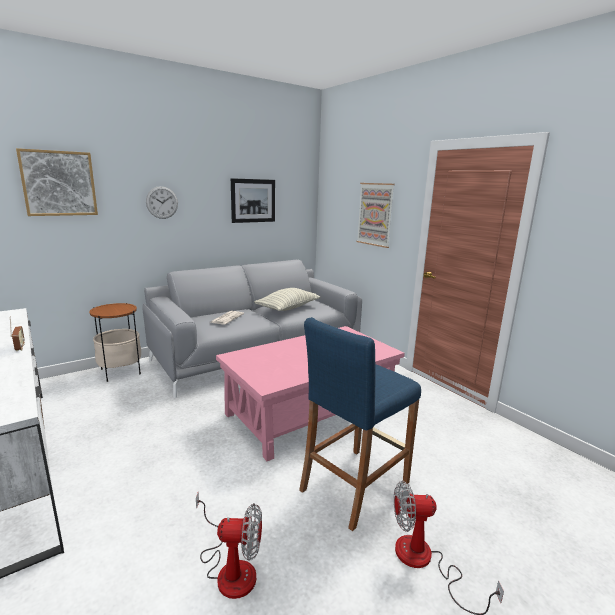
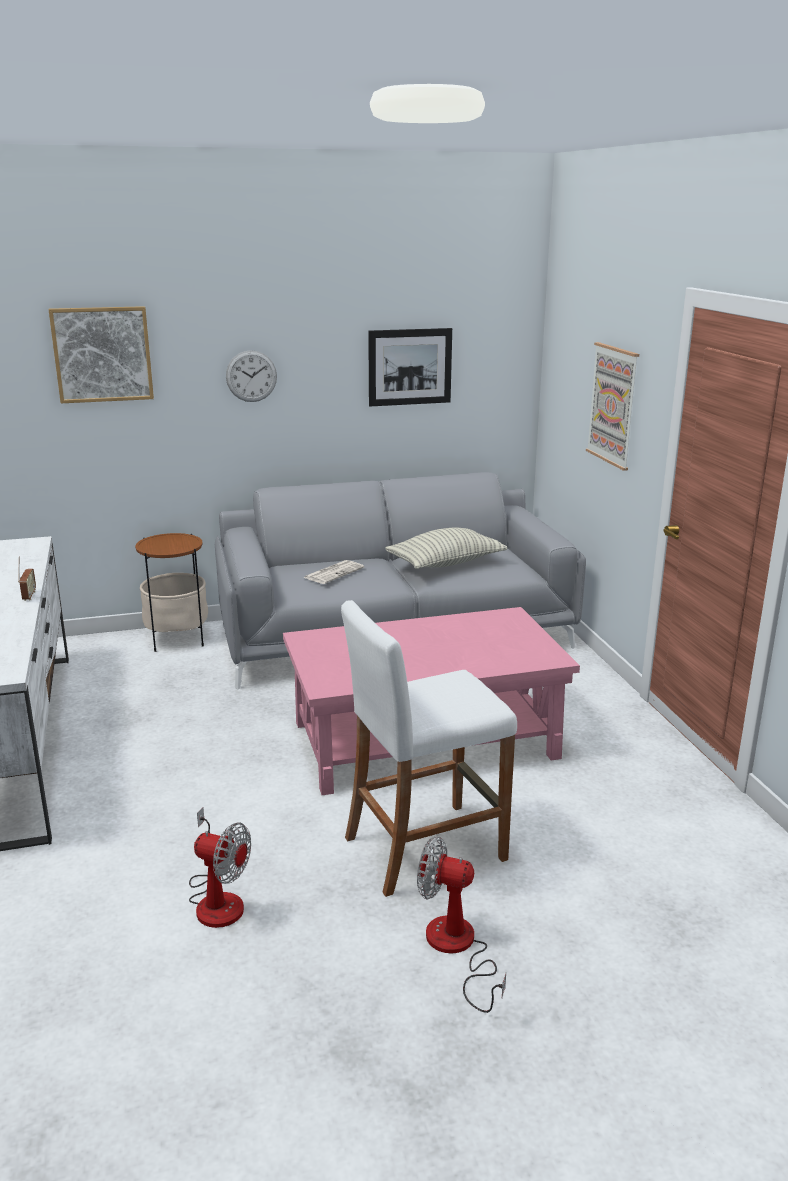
camera: 20 degrees right, 5 degrees up
(354, 485) = (425, 848): blue stool -> white stool

